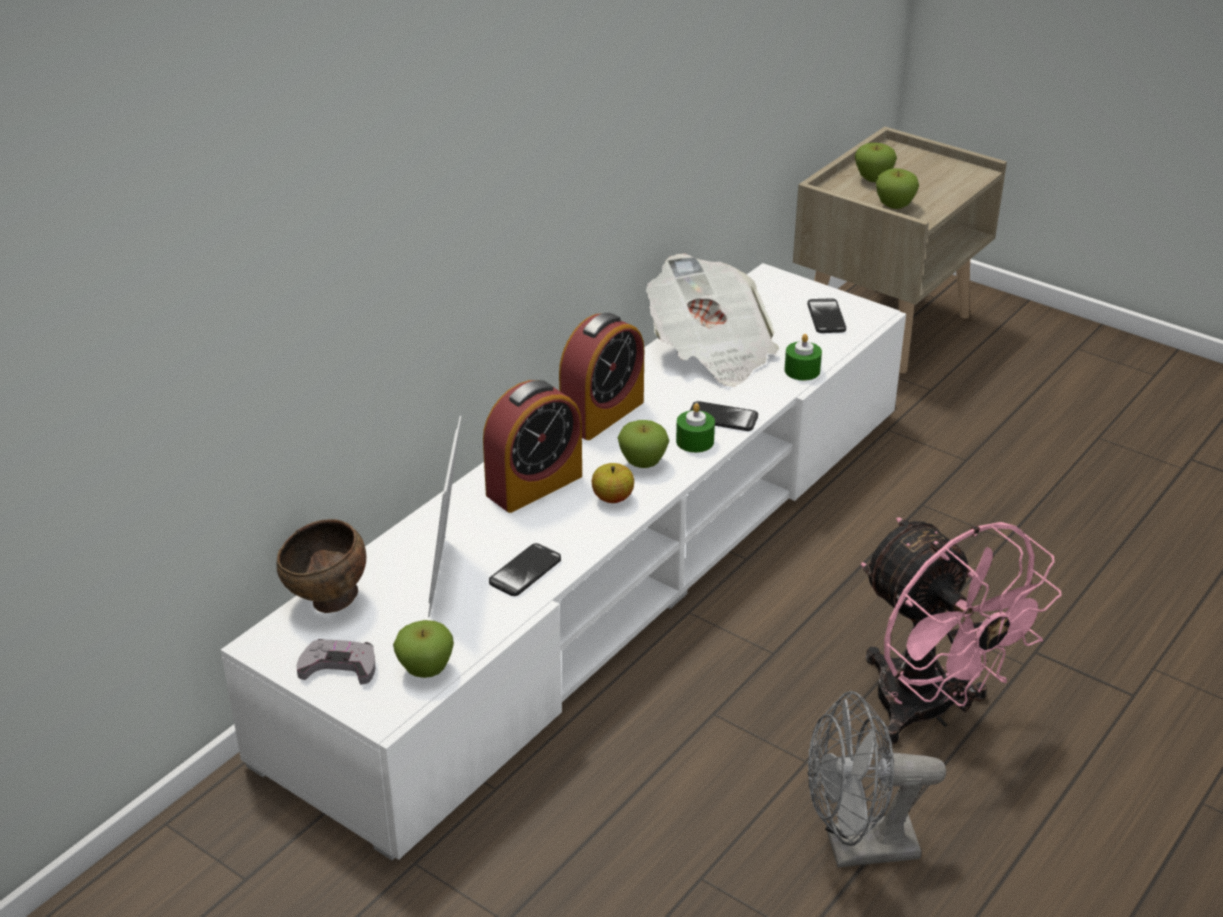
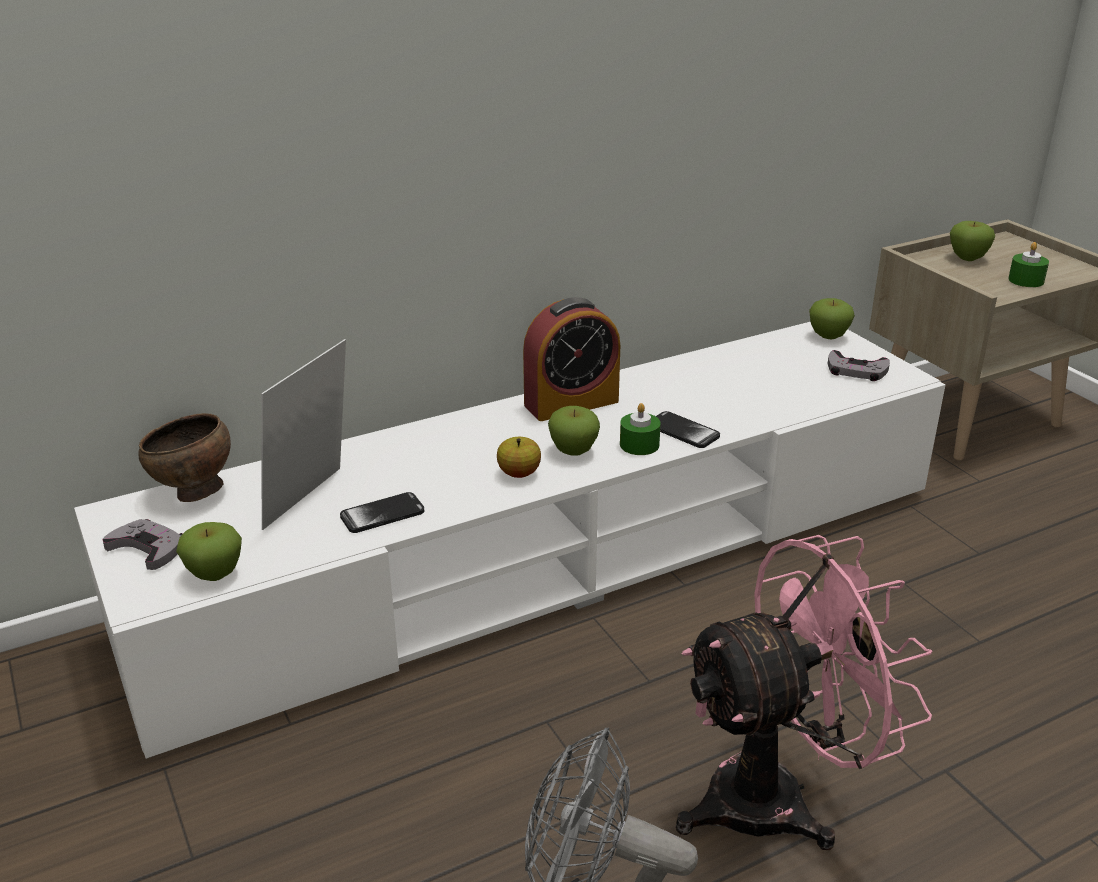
camera: 25 degrees right, 5 degrees down
(534, 485) = (458, 445): alarm clock -> none
(711, 351) = (718, 375): newspaper -> none
(802, 370) = (796, 409): green candle -> green candle (1026, 280)
(826, 317) = (856, 371): phone -> grey game controller
(894, 206) = (974, 282): apple -> apple (828, 336)
(929, 712) = (778, 796): pink fan -> pink fan turned 105 degrees counterclockwise

